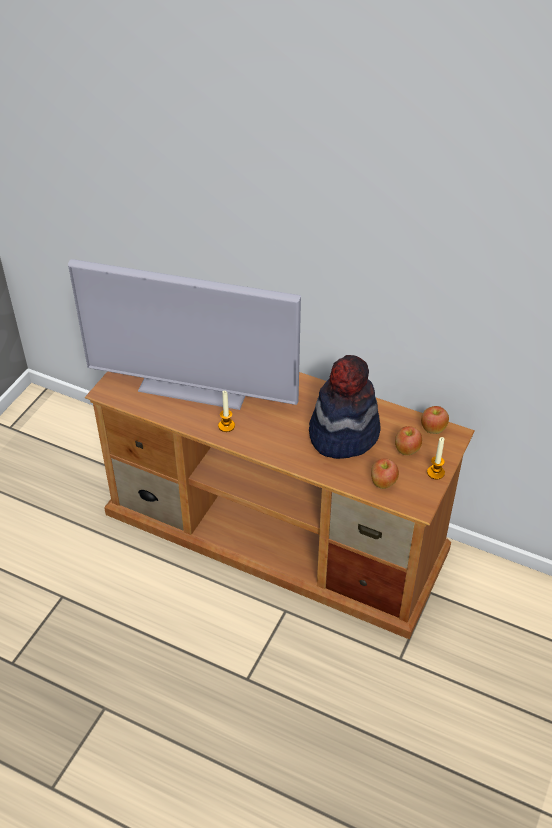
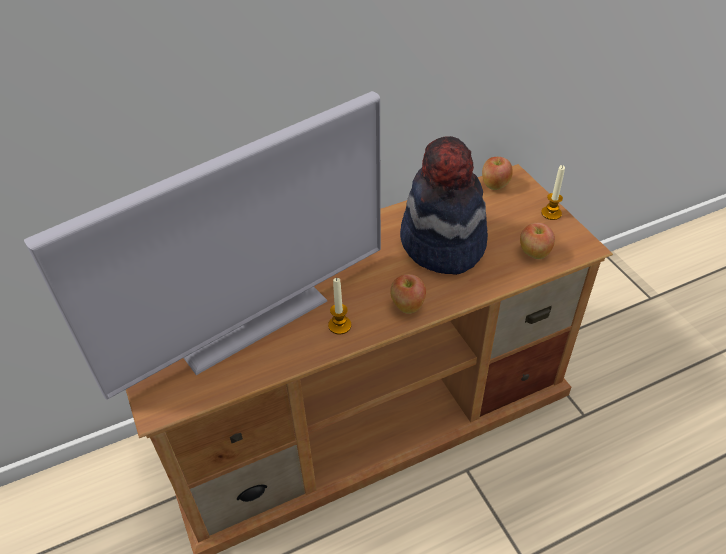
camera: 50 degrees left, 0 degrees up
(406, 450) = (505, 215): apple -> apple (407, 306)

